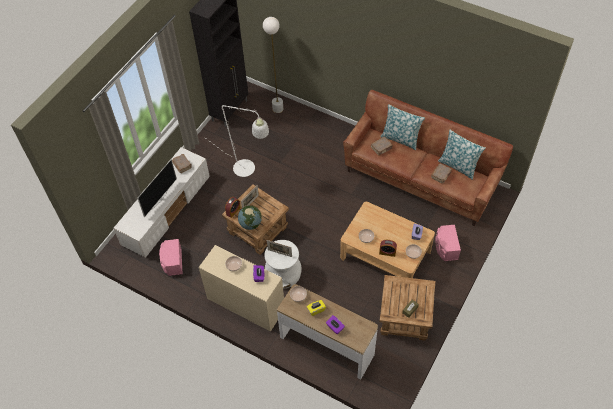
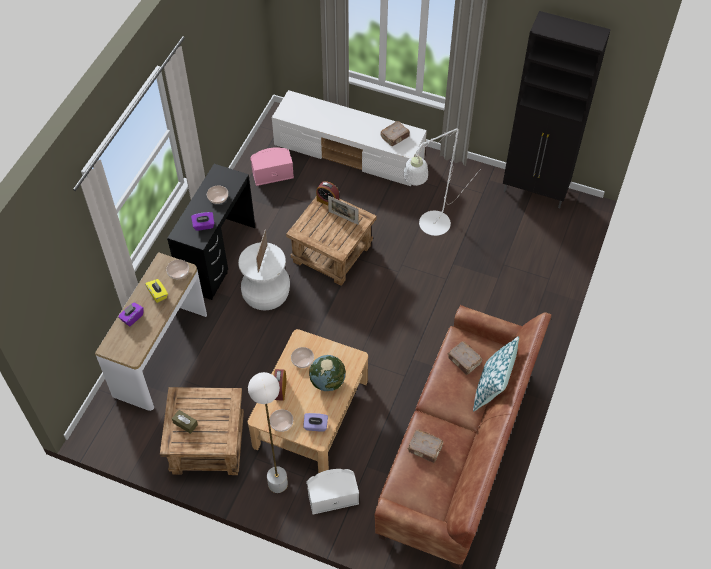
camera: 80 degrees right, 0 degrees up
(159, 199) = (336, 124): television -> none
(245, 304) = (218, 257): beige desk -> black desk
(250, 224) = (309, 222): globe -> globe (328, 382)
(278, 109) = (554, 247): white floor lamp -> white floor lamp (278, 484)
(445, 247) = (332, 495): pink speaker -> white speaker
(458, 166) = (452, 476): pillow -> none

